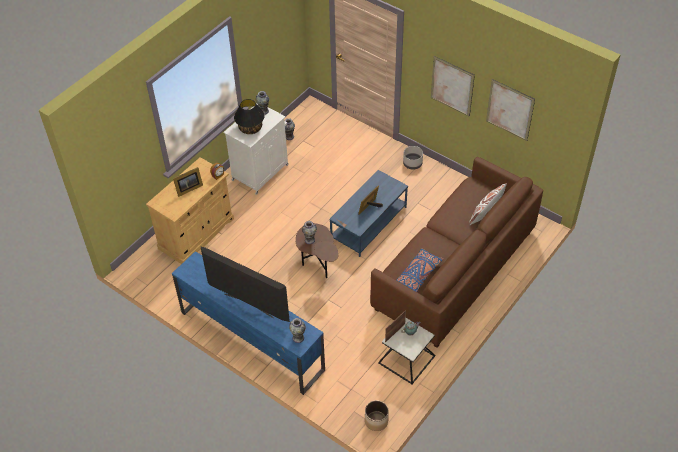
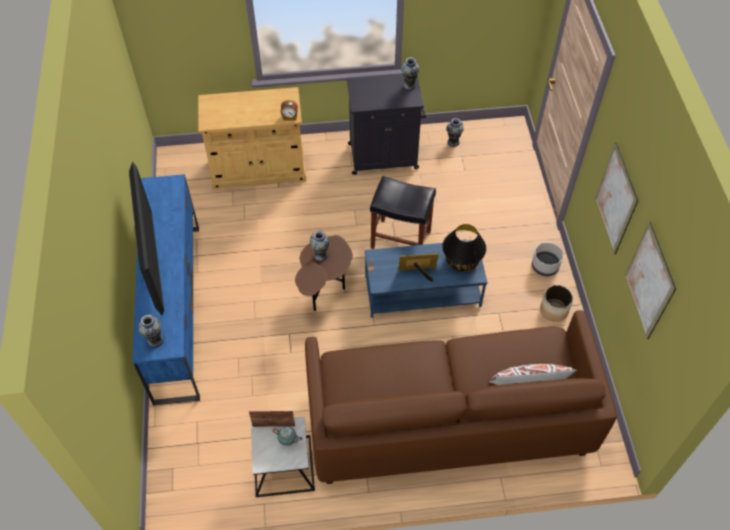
camera: 45 degrees right, 5 degrees up
(188, 189) = (248, 109): picture frame -> none
(250, 128) = (375, 93): black table lamp -> black table lamp (461, 261)
(261, 172) = (384, 156): white cabinet -> black cabinet
(326, 207) = (401, 239): none -> black stool
(376, 421) = (179, 499): planter -> planter (554, 310)
(418, 275) = (364, 386): blue pillow -> none

